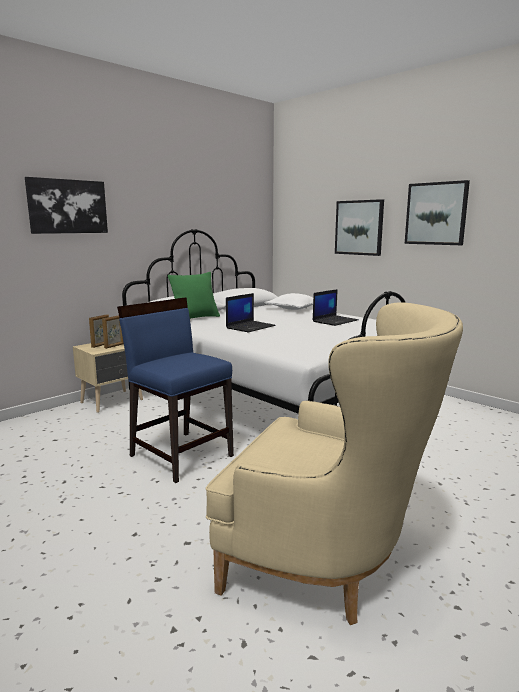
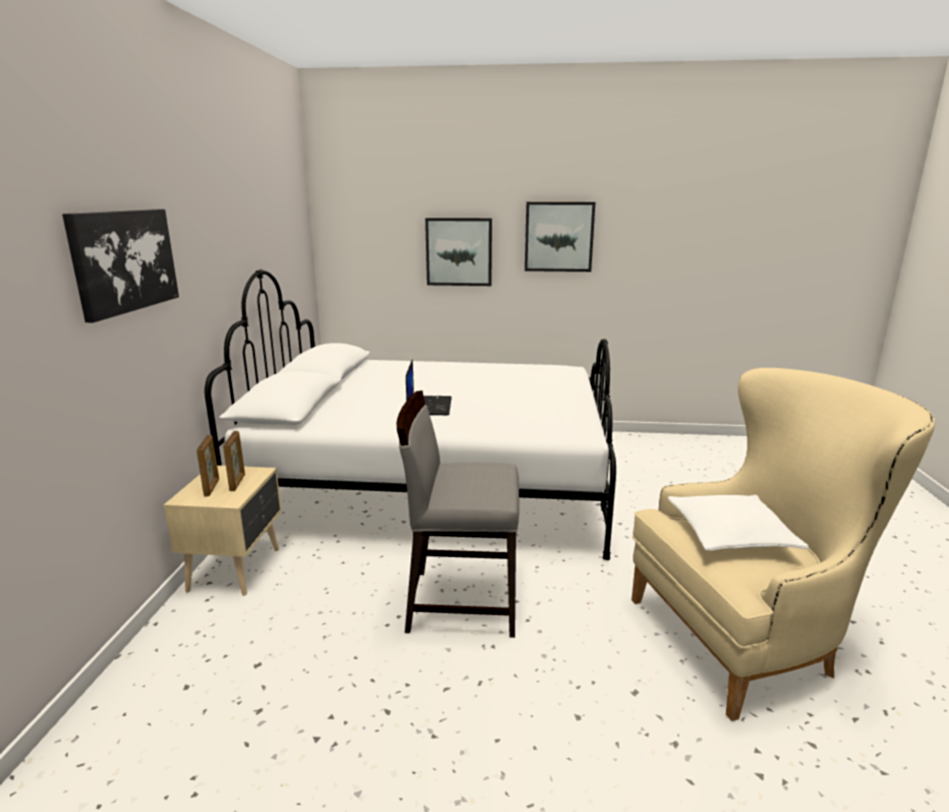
camera: 40 degrees left, 5 degrees up
(181, 455) = (461, 601): blue chair -> grey chair
(195, 318) = (326, 408): green pillow -> none
(293, 308) = (405, 365): white pillow -> white pillow (730, 534)
(335, 321) = (491, 375): laptop -> none

